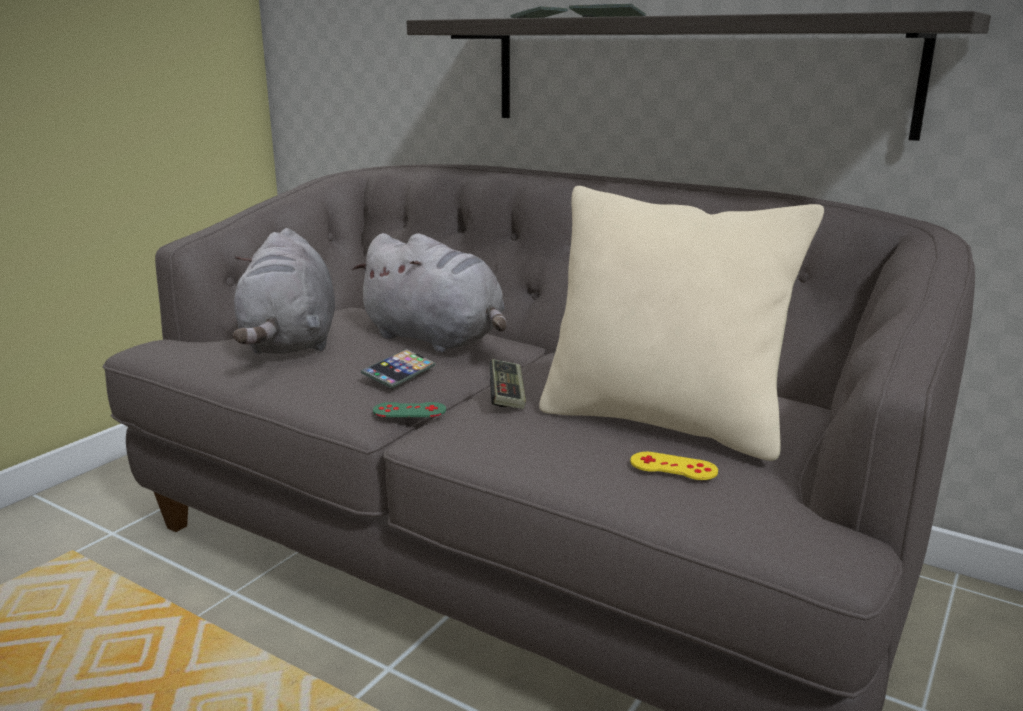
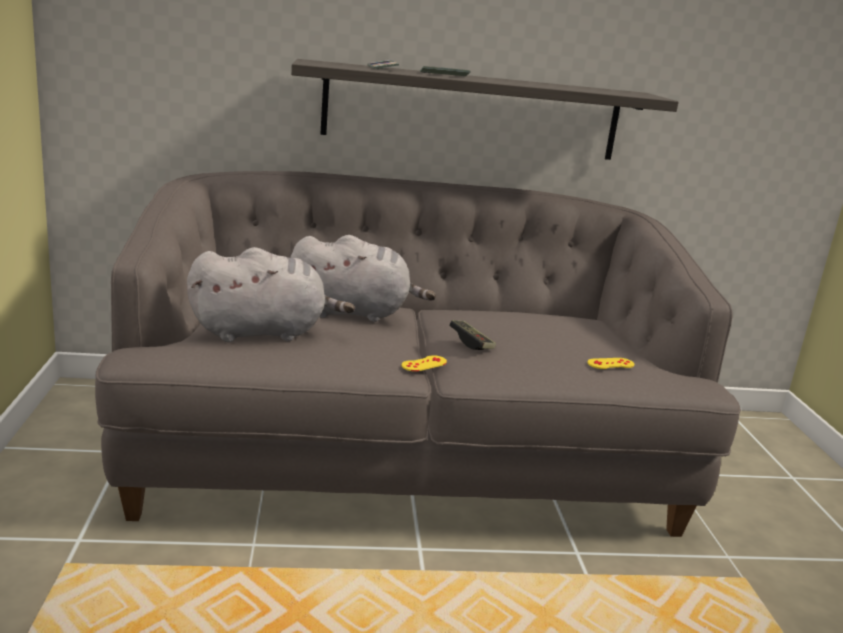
camera: 40 degrees left, 0 degrees up
(290, 343) = (264, 332): grey plush toy -> grey plush toy turned 60 degrees counterclockwise
(399, 373) = (377, 341): phone -> none
(409, 410) = (424, 364): green game controller -> yellow game controller
(662, 422) = (568, 342): beige pillow -> none

